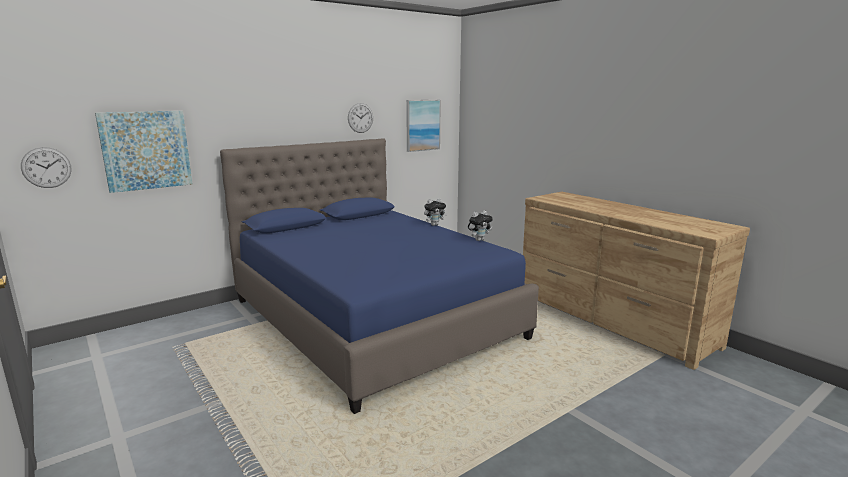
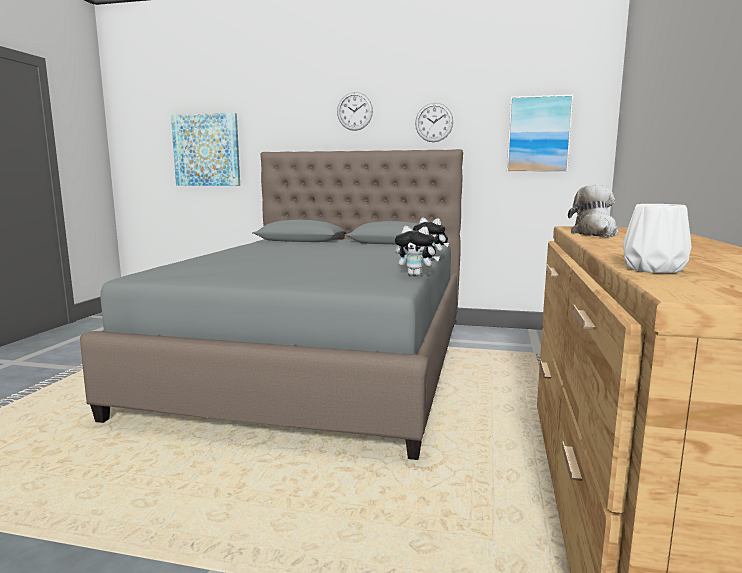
camera: 50 degrees right, 5 degrees down
(46, 167) = (141, 160): wall clock -> wall clock (354, 111)
(373, 318) = (319, 362): blue bed -> grey bed
(570, 204) = (595, 234): none -> plush toy
(668, 225) = (651, 269): none -> white vase

